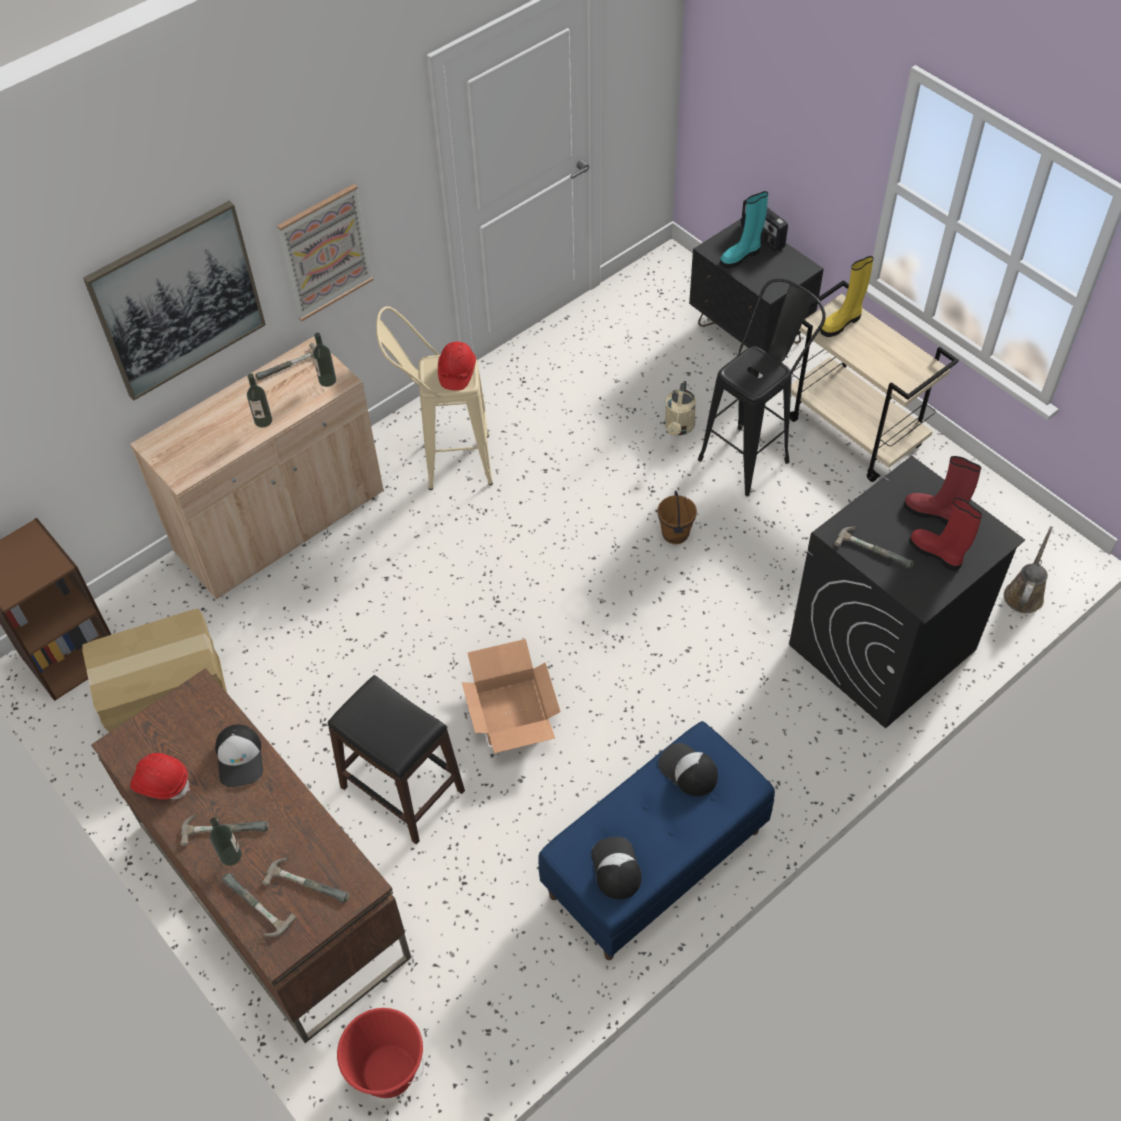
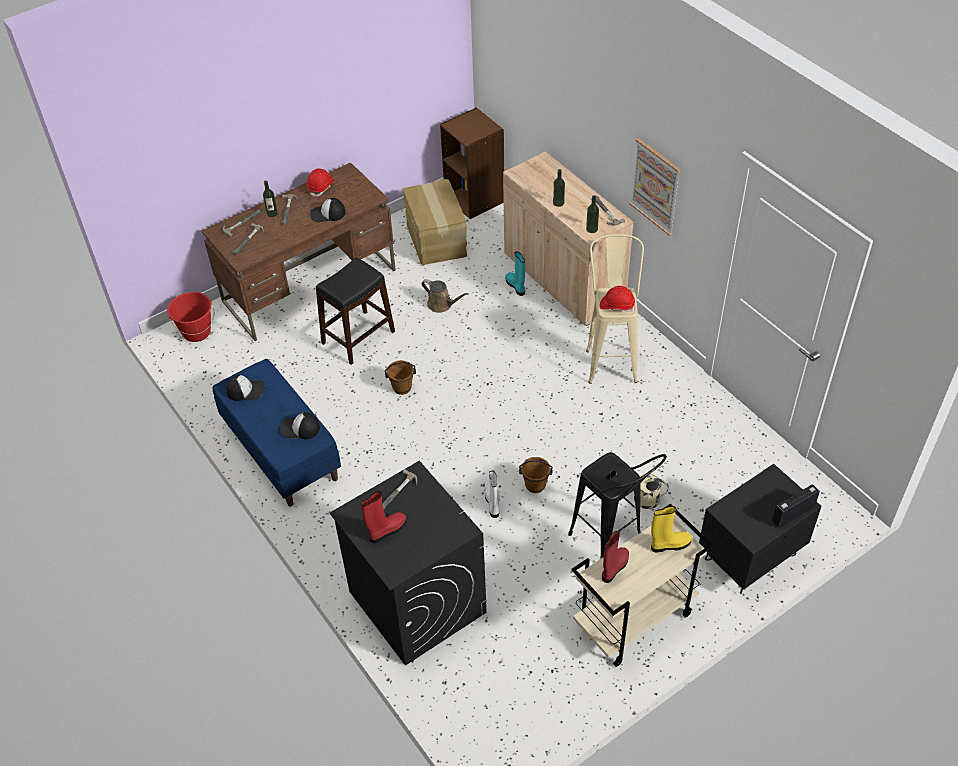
camera: 95 degrees right, 5 degrees down
(178, 300) = (586, 112): picture -> none
(510, 711) = (402, 387): cardboard box -> brown bucket
(688, 770) = (300, 428): cap -> cap turned 135 degrees counterclockwise
(712, 578) = (493, 504): none -> white boot
(741, 256) = (765, 495): turquoise boot -> turquoise boot (516, 286)
(841, 323) = (669, 545): yellow boot -> yellow boot turned 105 degrees clockwise
(933, 513) = (424, 535): red boot -> red boot (614, 568)
(1024, 593) = (453, 714): brown watering can -> brown watering can (442, 304)

